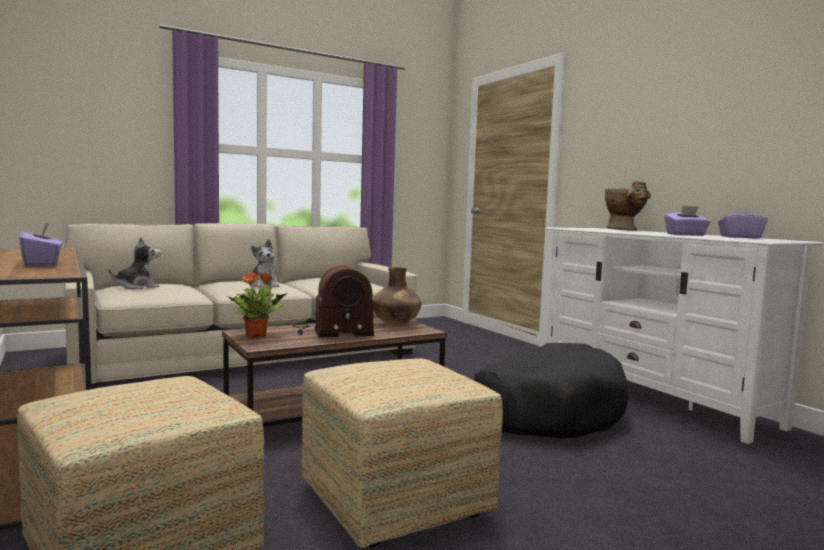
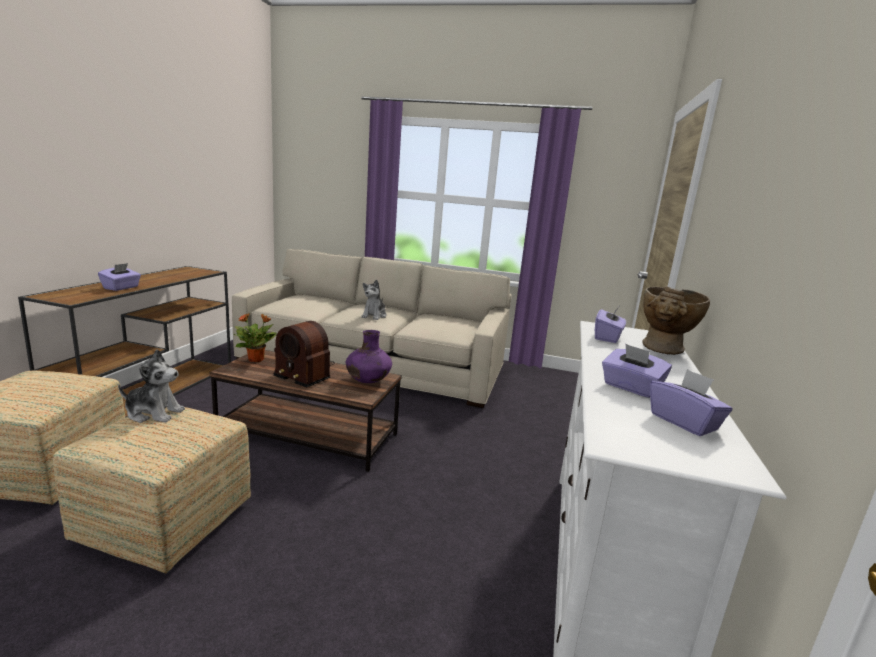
camera: 45 degrees right, 10 degrees up
(137, 287) = (301, 299): plush toy -> plush toy (154, 413)
(396, 324) = (368, 381): brown vase -> purple vase
(546, 411) = (441, 522): black dog bed -> none
(591, 229) = (607, 337): none -> purple tissue box

